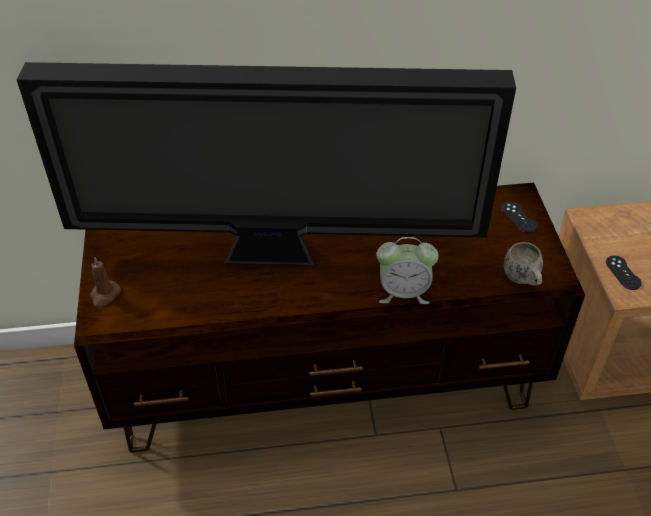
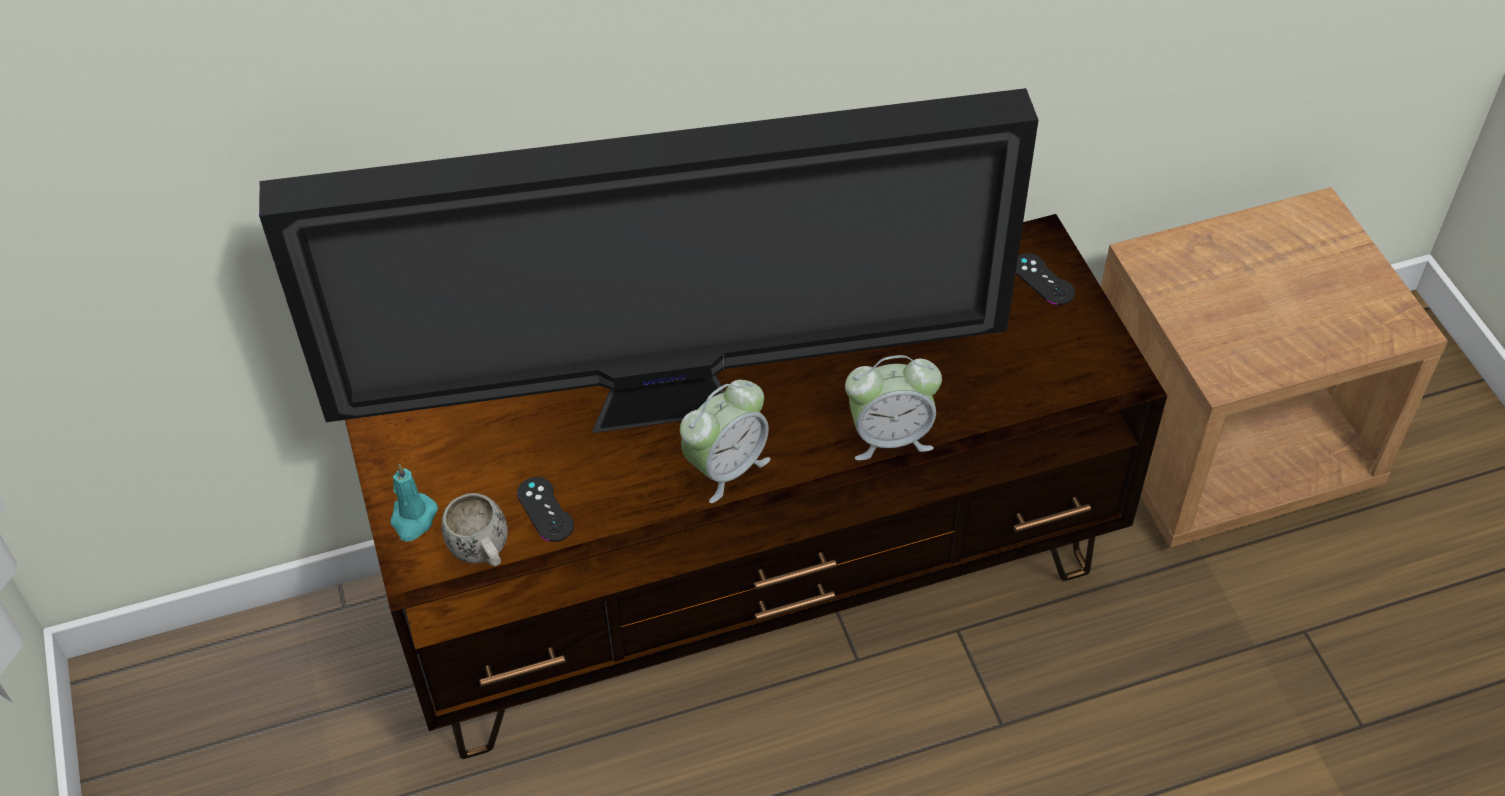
camera: 10 degrees left, 5 degrees up
(104, 295) = (413, 519): brown candle -> turquoise candle
(298, 295) = (726, 468): none -> alarm clock
(523, 281) = (1070, 388): white mug -> white mug (484, 554)
(623, 273) = (1216, 342): black game controller -> black game controller (545, 509)

